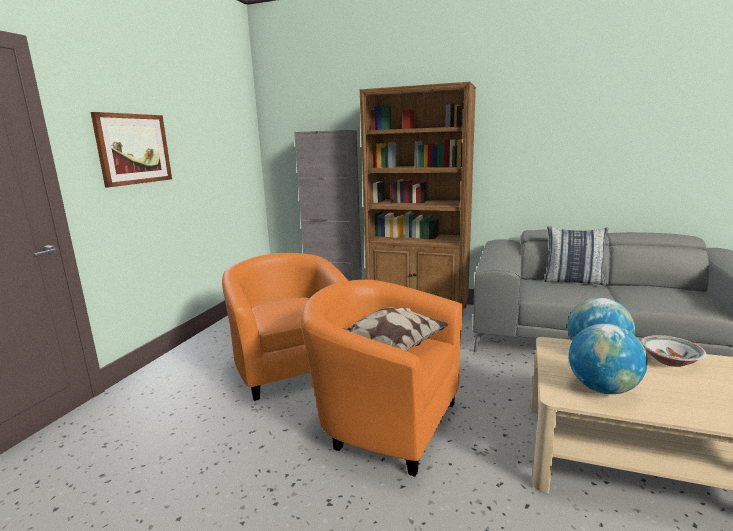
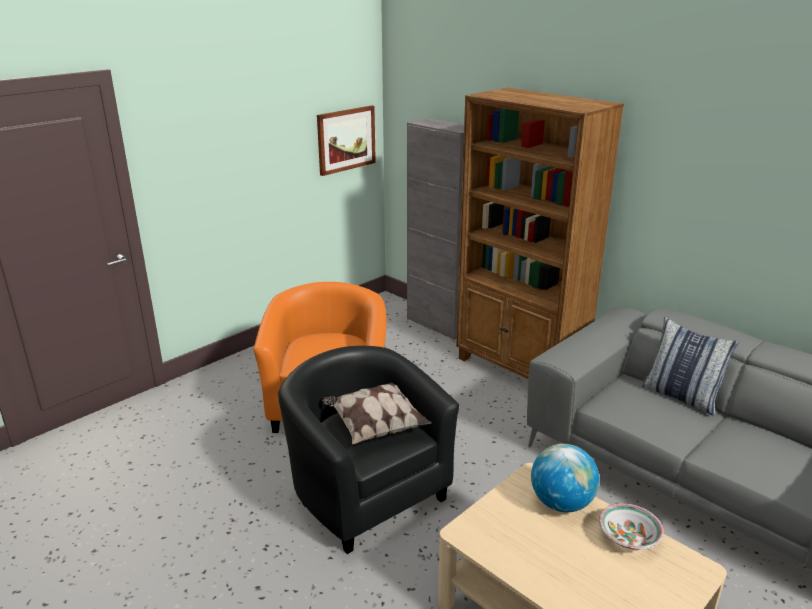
camera: 25 degrees right, 10 degrees up
(133, 149) = (210, 154): picture -> picture (346, 139)
(384, 421) = (365, 493): orange armchair -> black armchair
(602, 388) = (512, 540): globe -> none

